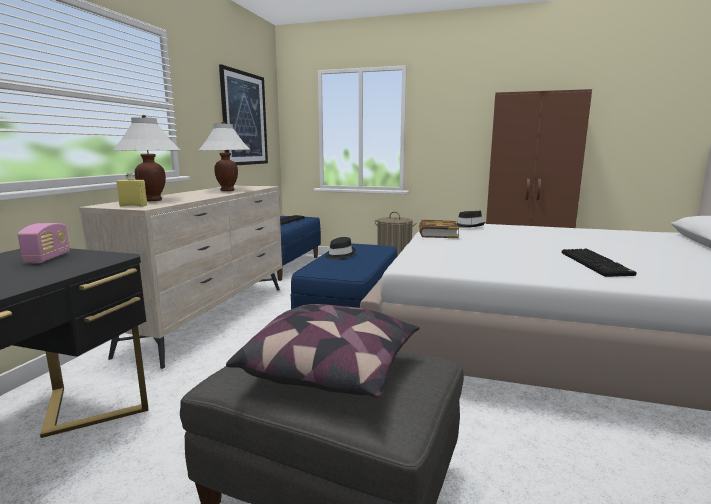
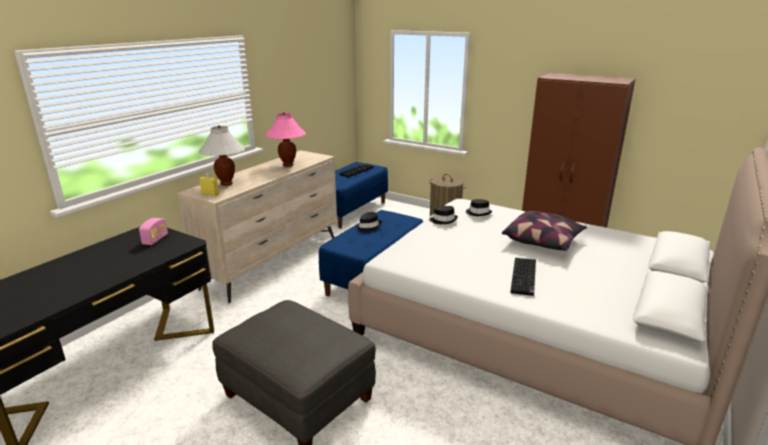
camera: 15 degrees right, 10 degrees up
(227, 190) = (288, 165): white table lamp -> pink table lamp
(244, 119) = (318, 84): picture -> none
(333, 370) = (292, 337): pillow -> pillow (543, 241)
(437, 233) = (443, 220): book -> black hat

